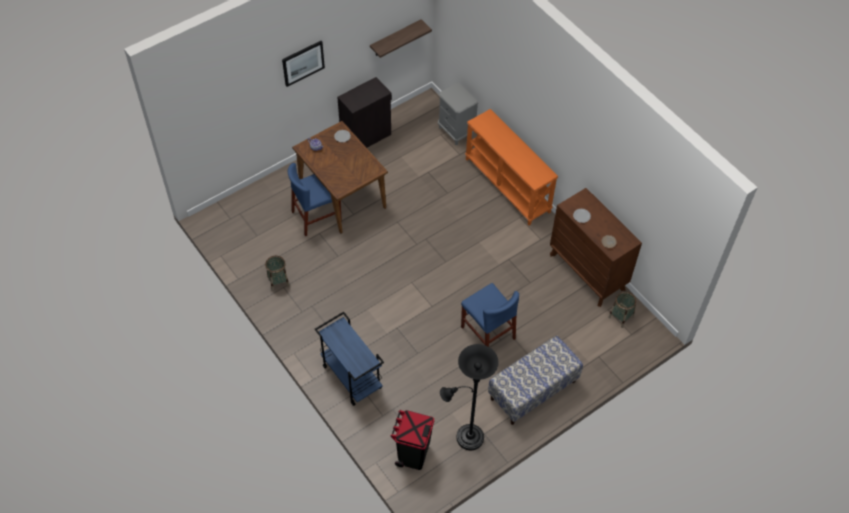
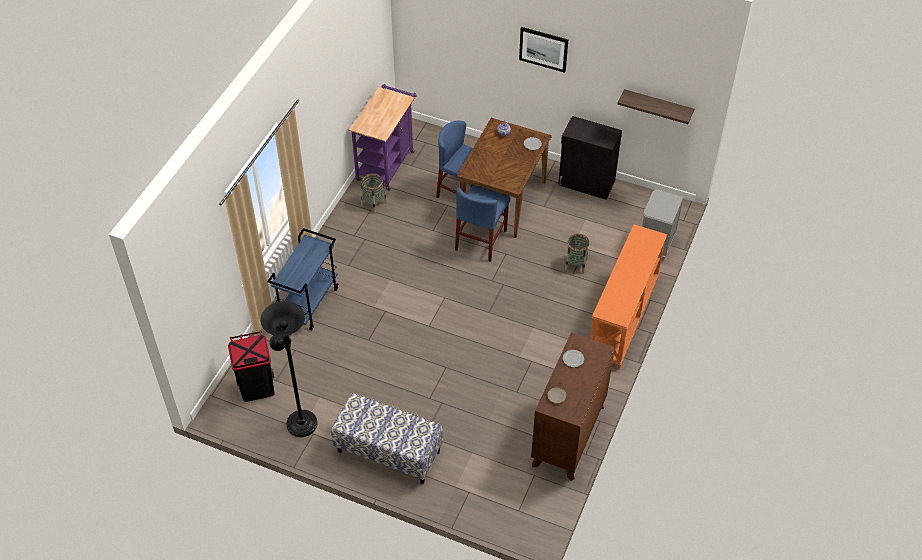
camera: 60 degrees right, 5 degrees down
(240, 250) = (387, 163): none -> purple cart
(487, 333) = (430, 384): blue chair -> blue chair (481, 240)
(620, 317) = (533, 491): basket -> basket (576, 264)

